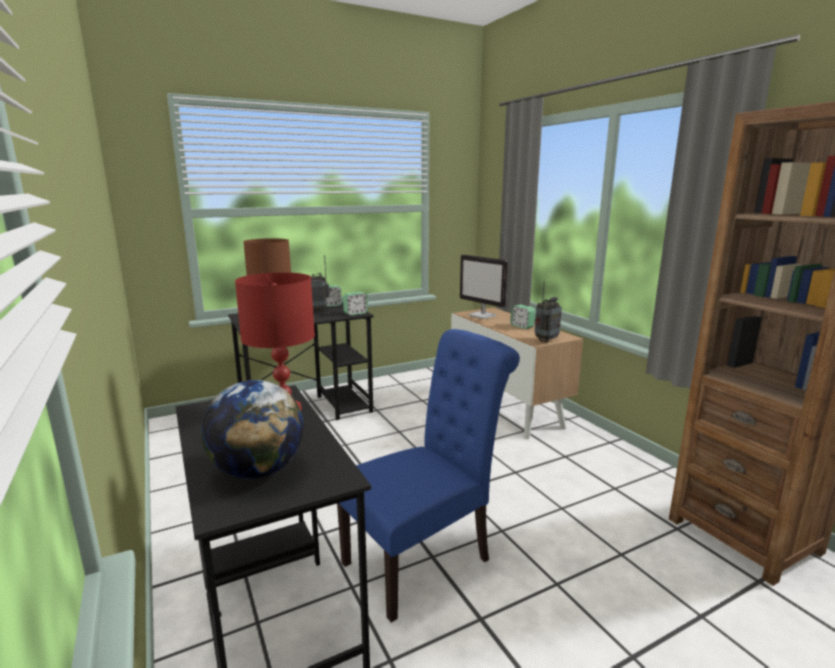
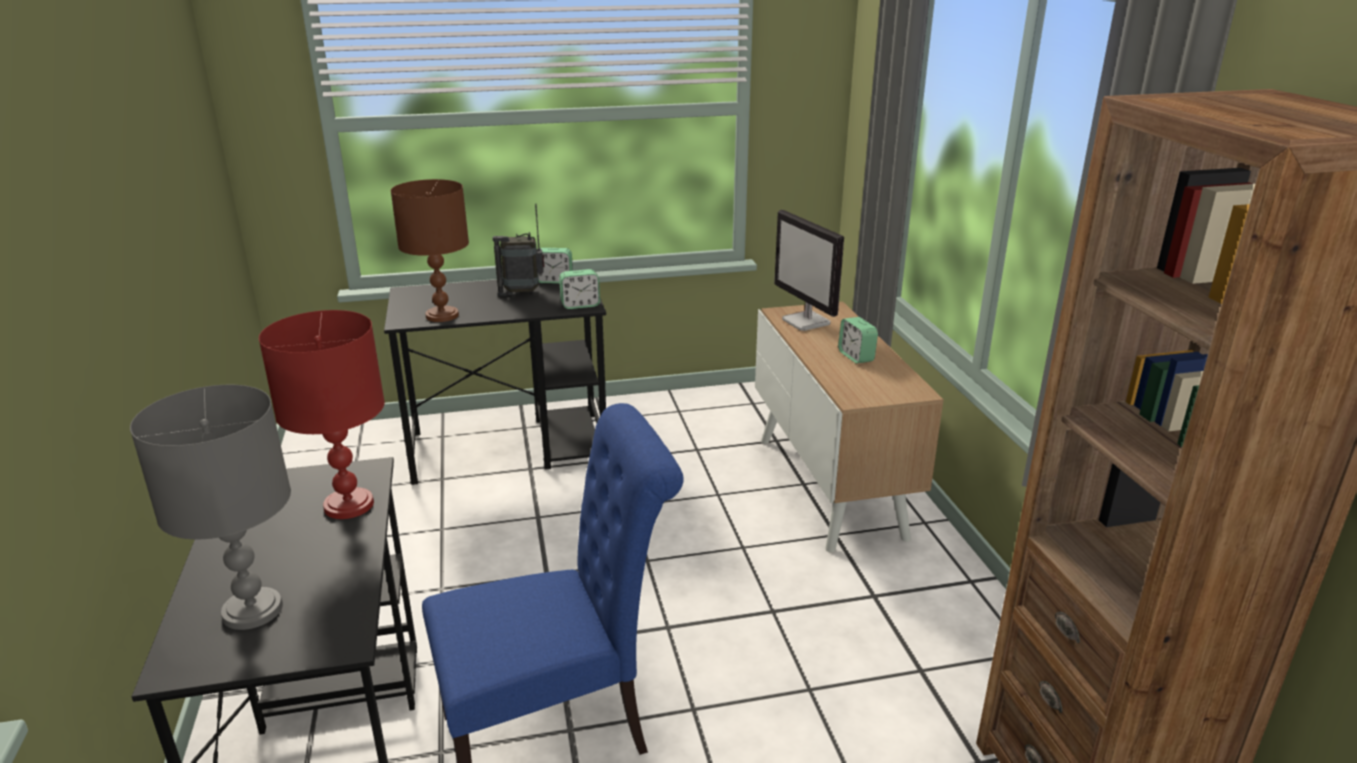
camera: 15 degrees right, 10 degrees up
(258, 471) = (254, 610): globe -> grey table lamp
(546, 340) = (872, 396): radio -> none

